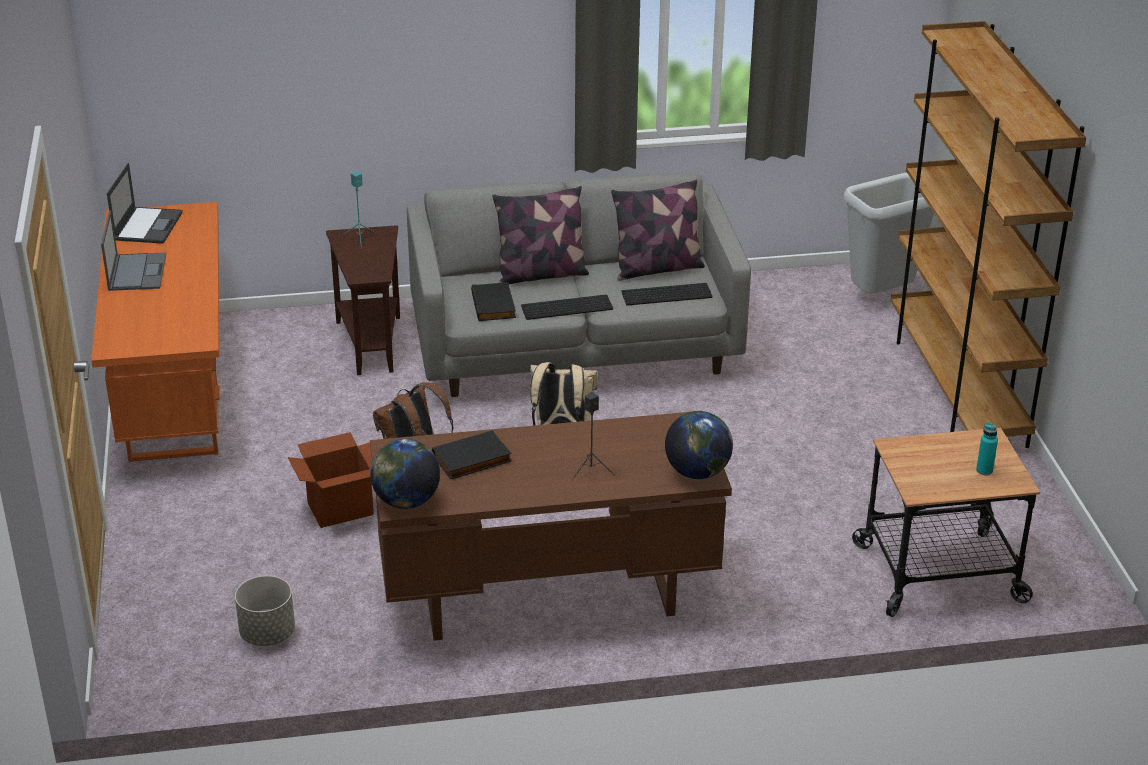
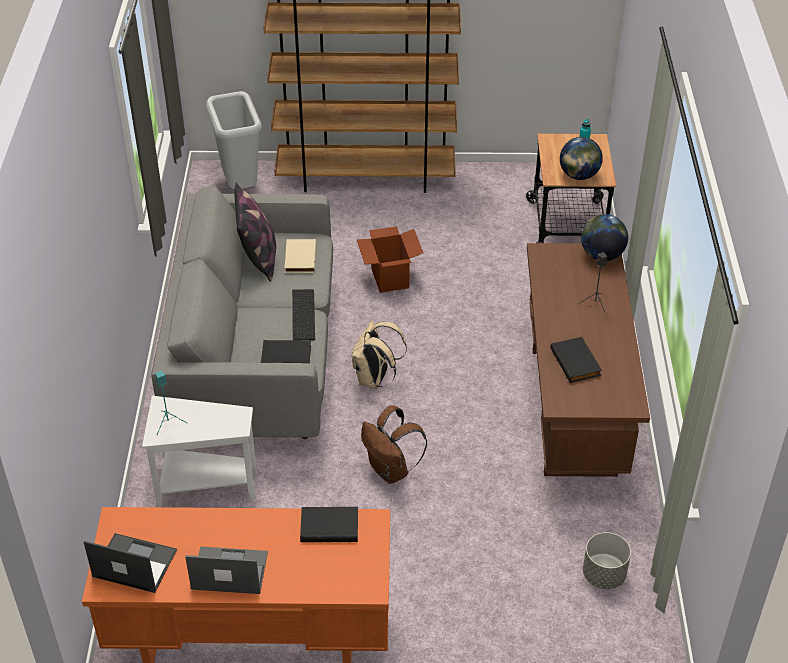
camera: 80 degrees left, 10 degrees up
(194, 318) = (330, 526): none -> black book
(340, 508) = (449, 521): cardboard box -> cardboard box (389, 278)
(371, 343) = (203, 486): brown side table -> white side table
(406, 502) = (627, 401): globe -> globe (578, 176)
(541, 274) = (245, 323): pillow -> none
(667, 294) = (299, 258): keyboard -> beige book

